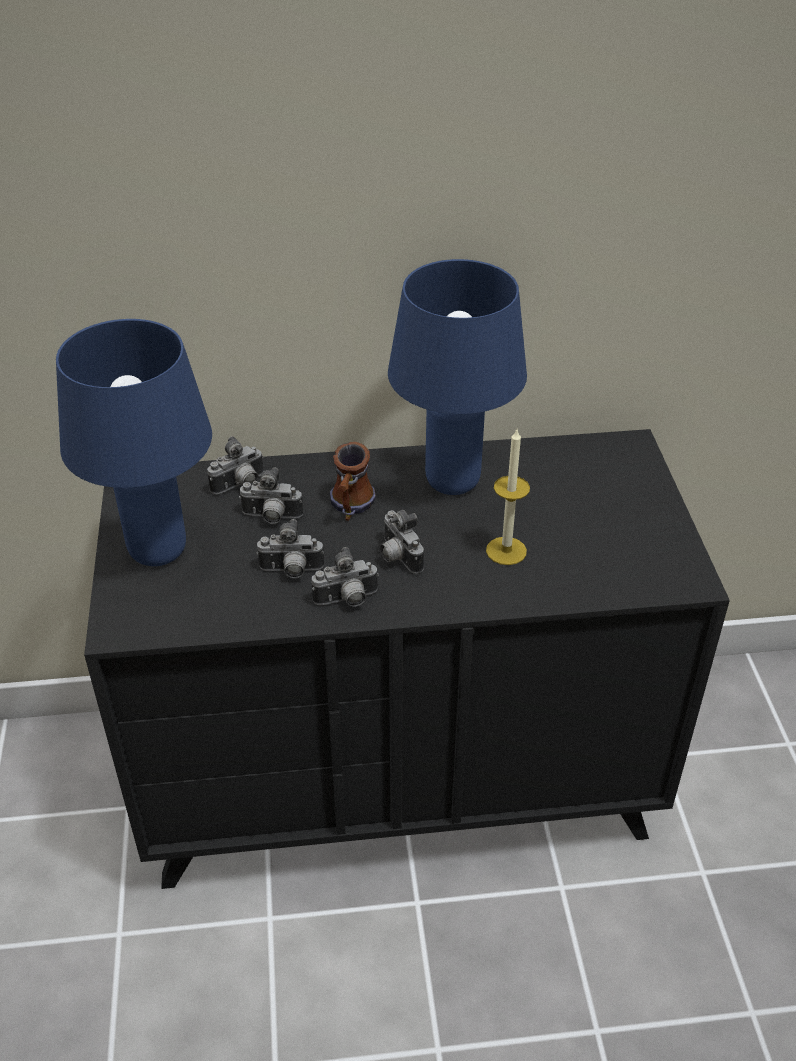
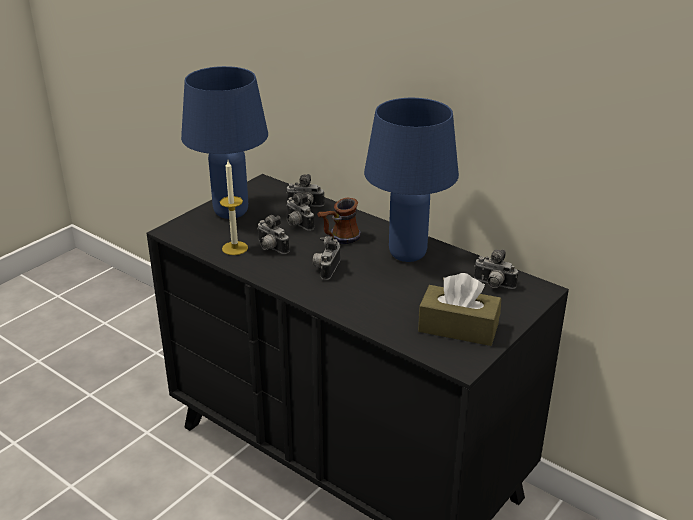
camera: 45 degrees right, 10 degrees down
(347, 600) = (274, 272): camera -> camera (493, 285)
(506, 551) = (383, 295): candle -> candle (235, 248)
(629, 541) = (458, 328): none -> brown tissue box

